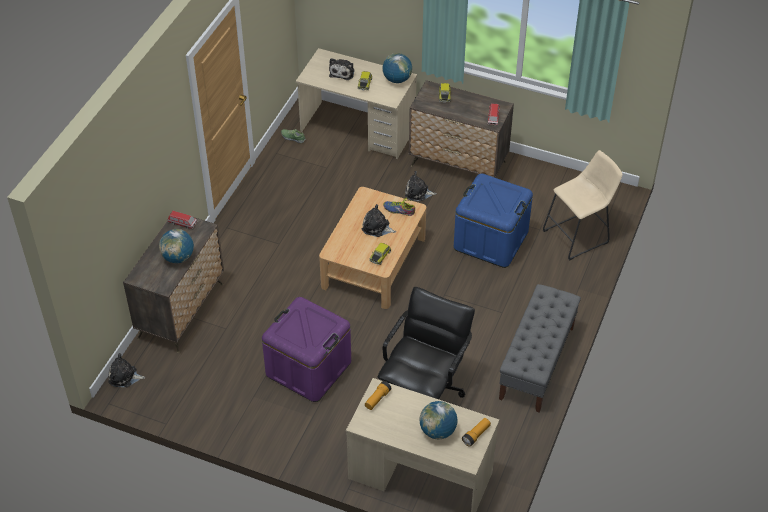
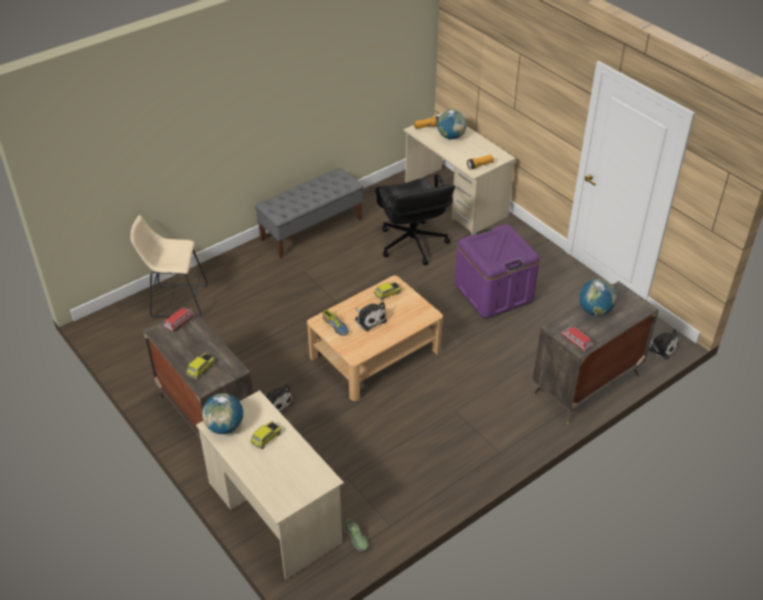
camera: 150 degrees left, 5 degrees down
(342, 72) = (277, 467): plush toy -> none
(424, 391) = (412, 244): black office chair -> black office chair turned 75 degrees counterclockwise
(491, 240) = (253, 329): blue storage box -> none

